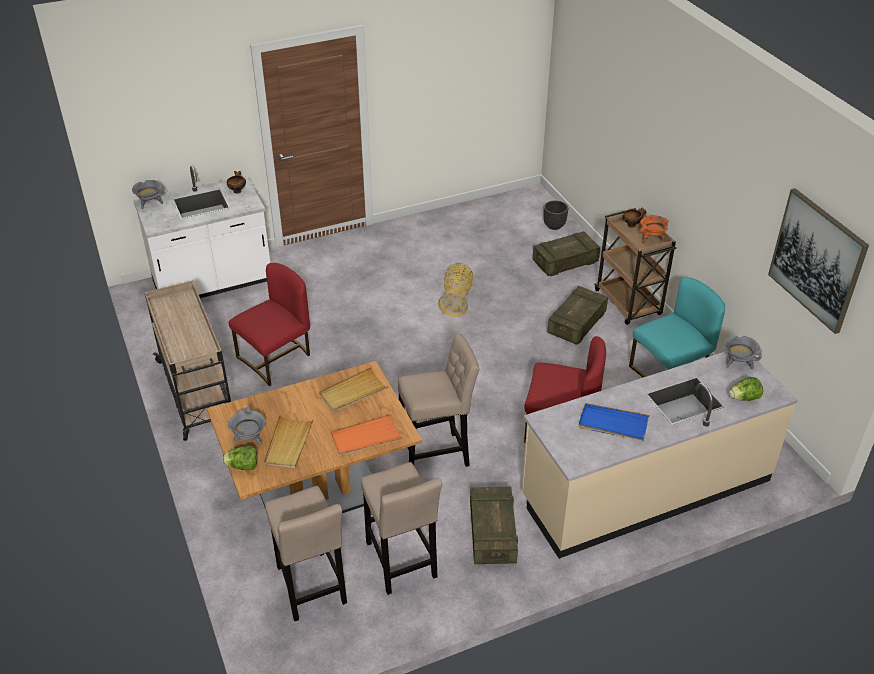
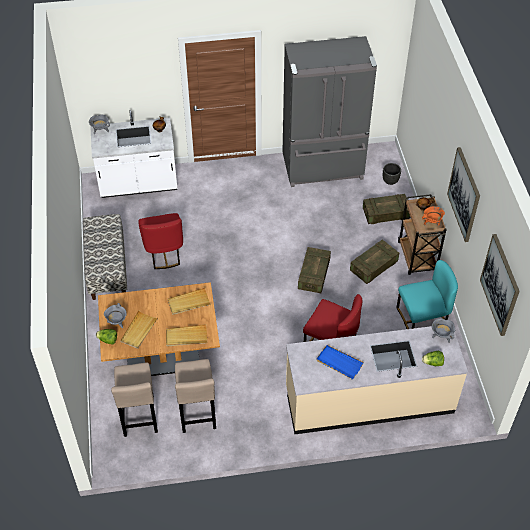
camera: 15 degrees right, 10 degrees up
(197, 393) = (107, 268): beige cart -> bench
(276, 358) = (164, 253): red chair -> red chair turned 105 degrees clockwise
(366, 438) = (186, 337): orange tray -> beige tray
(437, 455) = (244, 346): beige stool -> none
(456, 299) = (297, 230): basket -> none
(462, 225) = (323, 168): none -> grey fridge
(492, 534) = (259, 408): crate -> crate (314, 275)
(707, 171) = (464, 194): none -> picture

